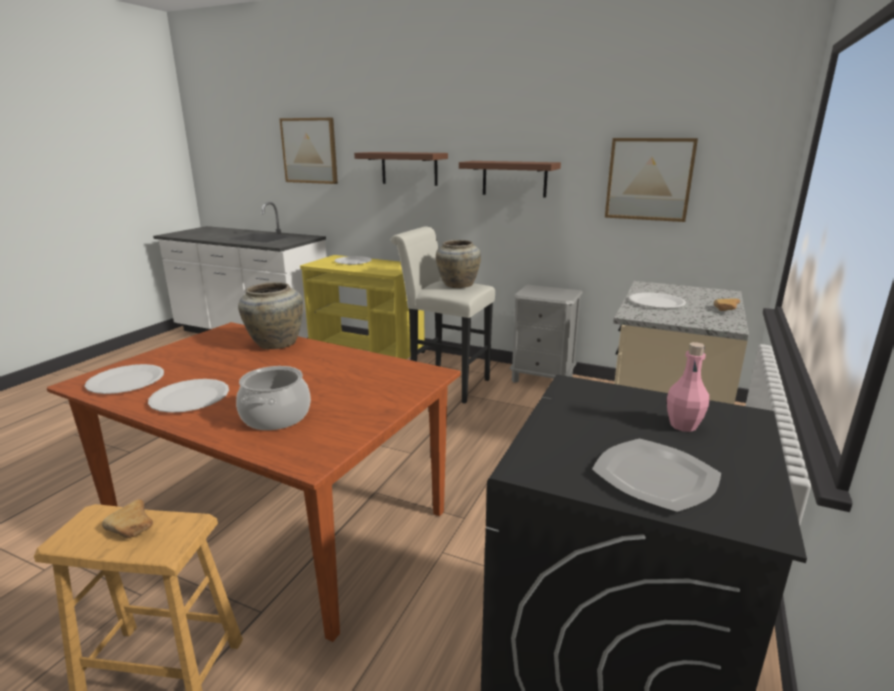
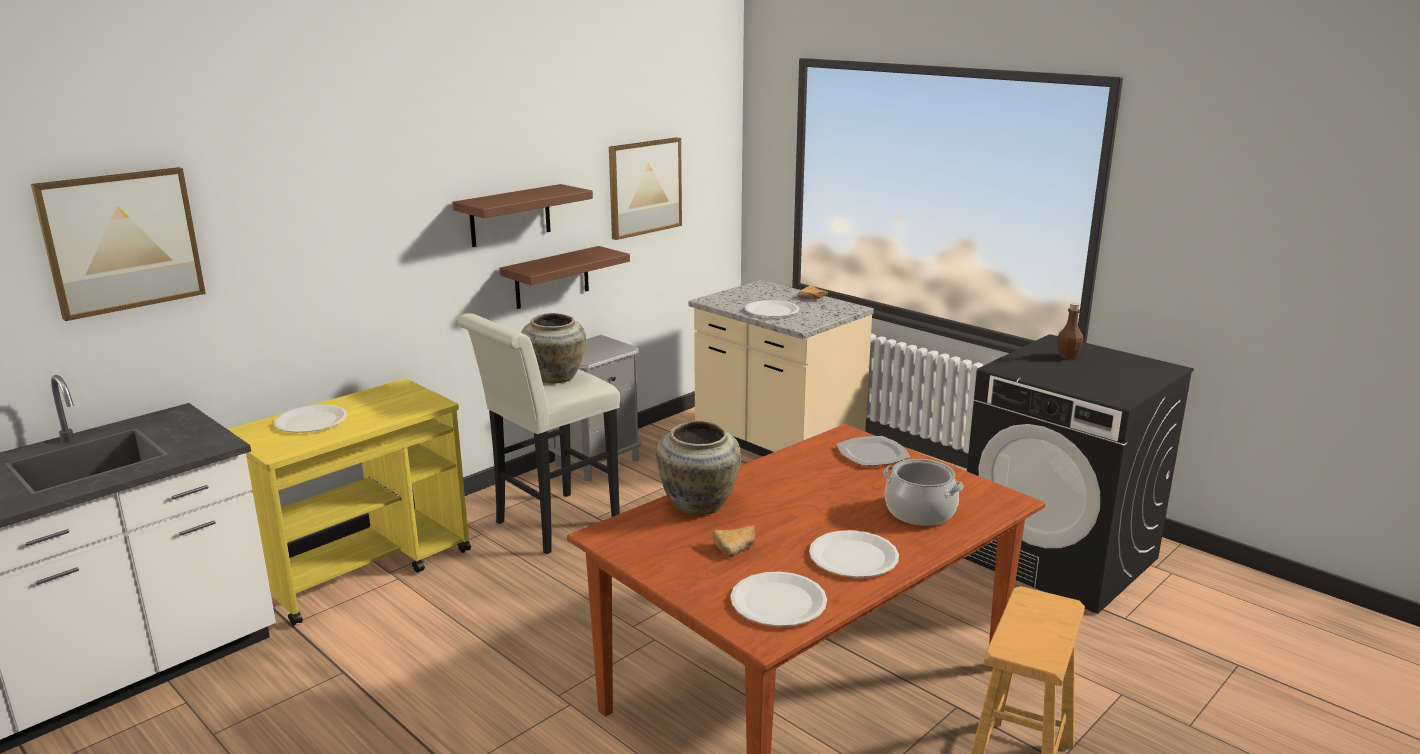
camera: 70 degrees left, 0 degrees up
(133, 529) = (1033, 624): bread -> bread (738, 546)
(409, 168) = (352, 232): brown shelf -> brown shelf (552, 277)
(654, 476) = (1127, 375): plate -> plate (871, 454)
(683, 425) = (1067, 356): pink bottle -> brown bottle

